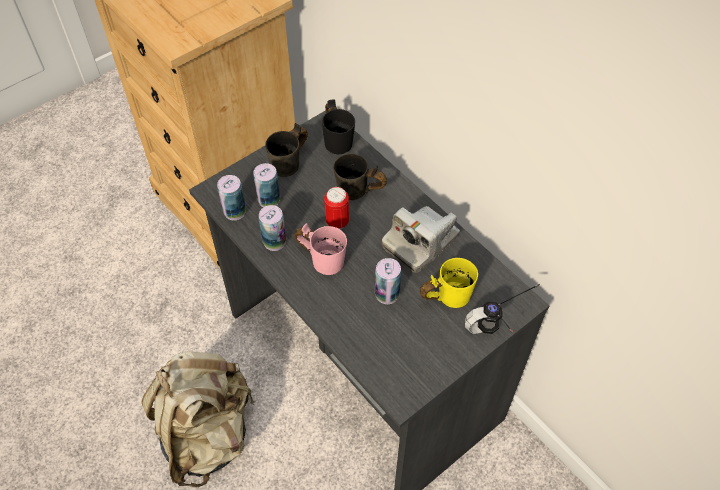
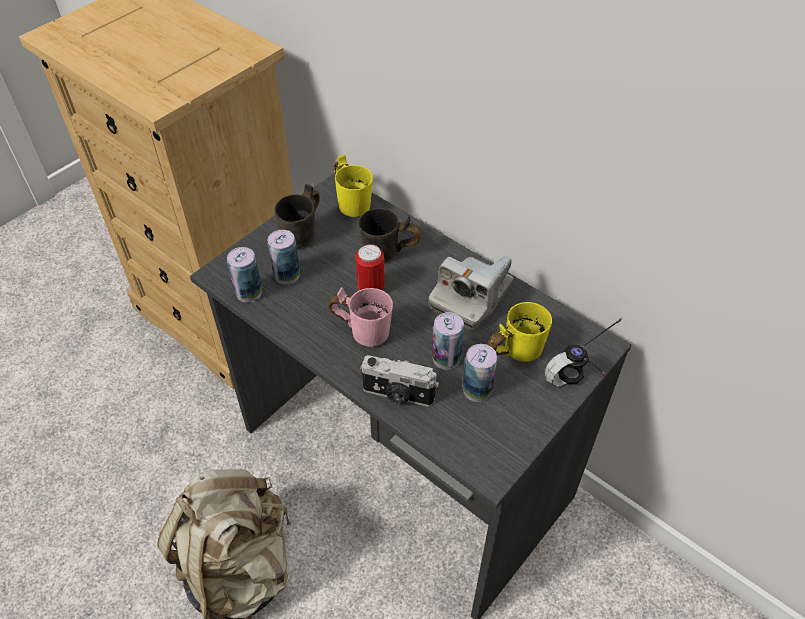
camera: 10 degrees left, 5 degrees down
(274, 242) = (302, 319): can -> can (477, 390)
(340, 140) = (355, 202): black mug -> yellow mug
(340, 320) = (398, 395): none -> camera

